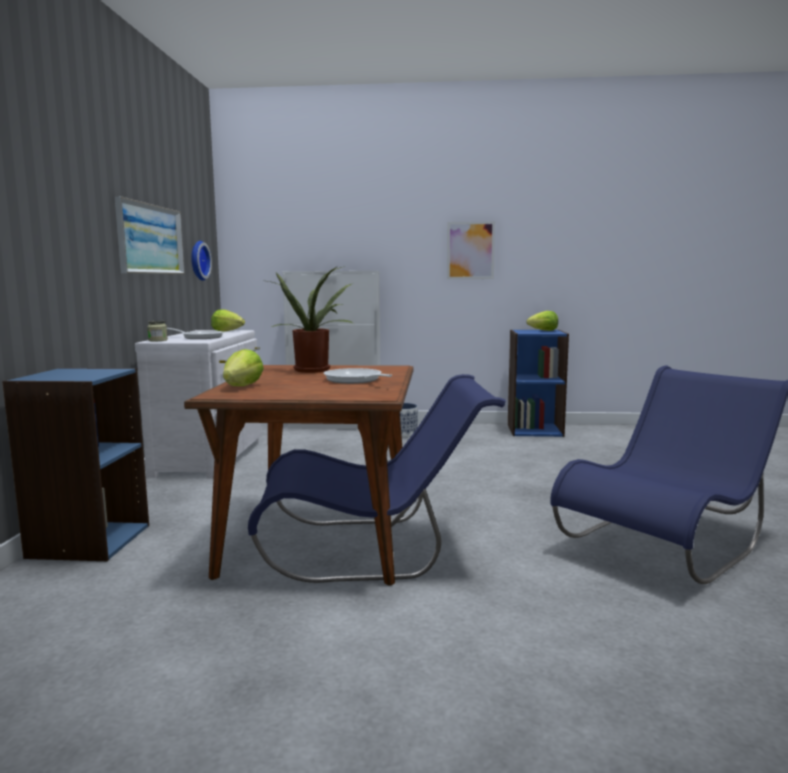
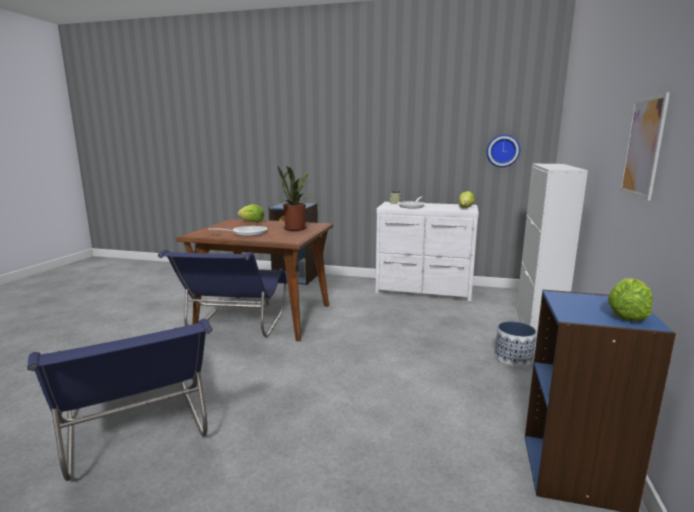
camera: 100 degrees right, 5 degrees up
(150, 239) = (422, 138): picture -> none

